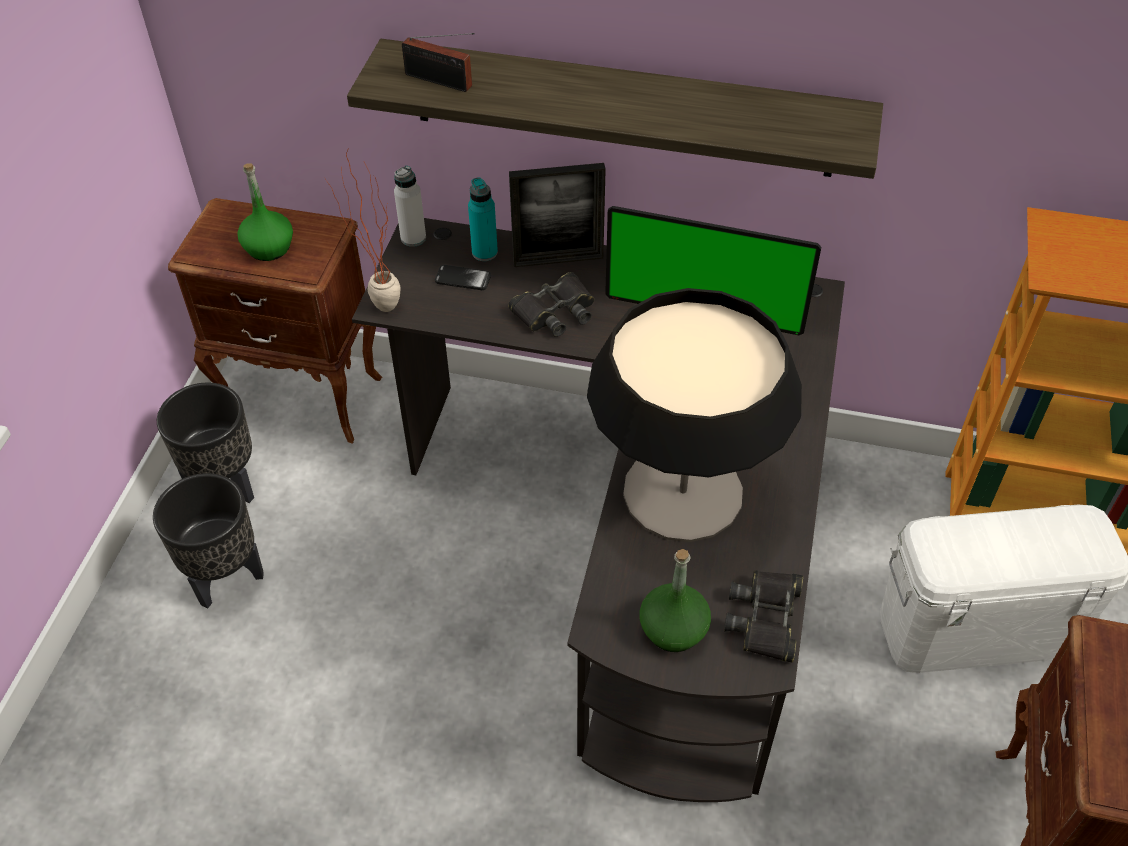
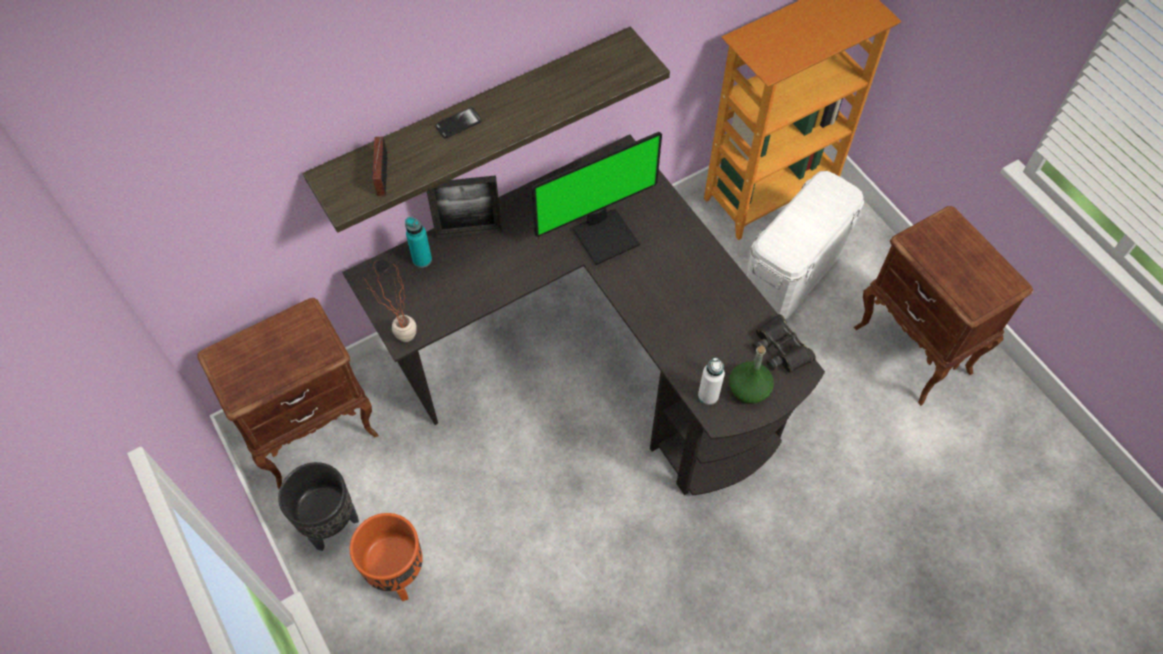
camera: 45 degrees left, 10 degrees up
(225, 579) = (398, 575): black planter -> orange planter
(268, 248) = (283, 356): green bottle -> none
(413, 238) = (369, 282): white bottle -> white bottle (708, 395)
(441, 82) = (381, 177): radio -> radio turned 105 degrees clockwise
(463, 279) = (429, 285): phone -> phone (458, 124)
(555, 311) = (504, 266): black binoculars -> none
(558, 259) = (469, 232): picture frame -> picture frame turned 45 degrees clockwise
(682, 493) = (679, 317): table lamp -> none

